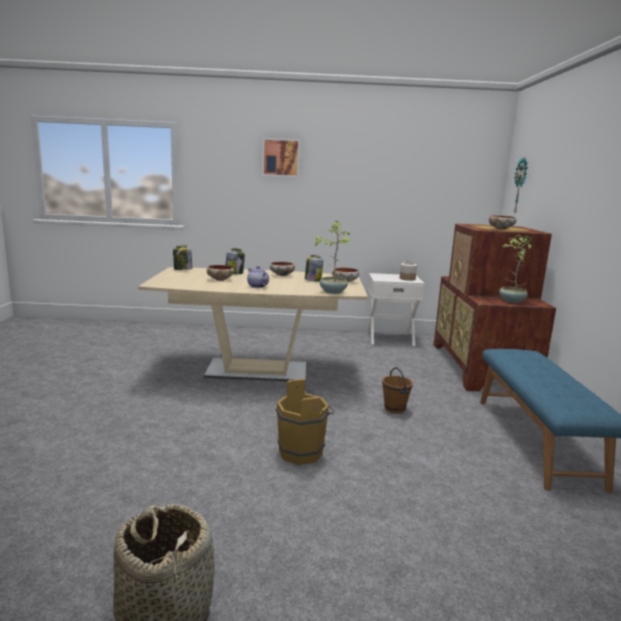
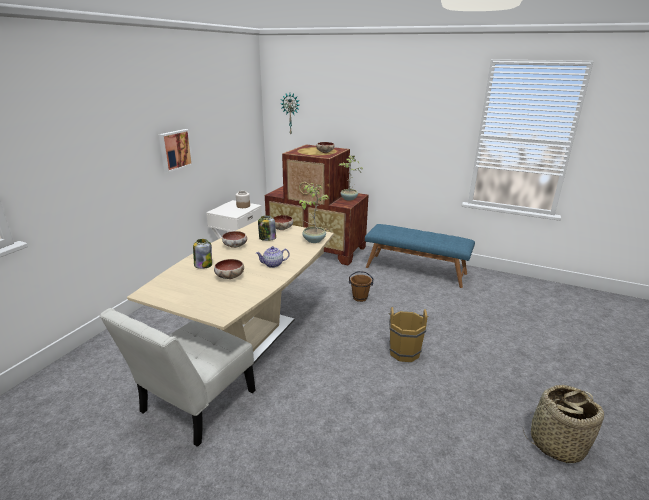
camera: 65 degrees left, 10 degrees up
(155, 369) = (193, 405): none -> white chair
(182, 269) = (155, 290): jar -> none
(281, 157) = (115, 120): picture -> picture (175, 150)

